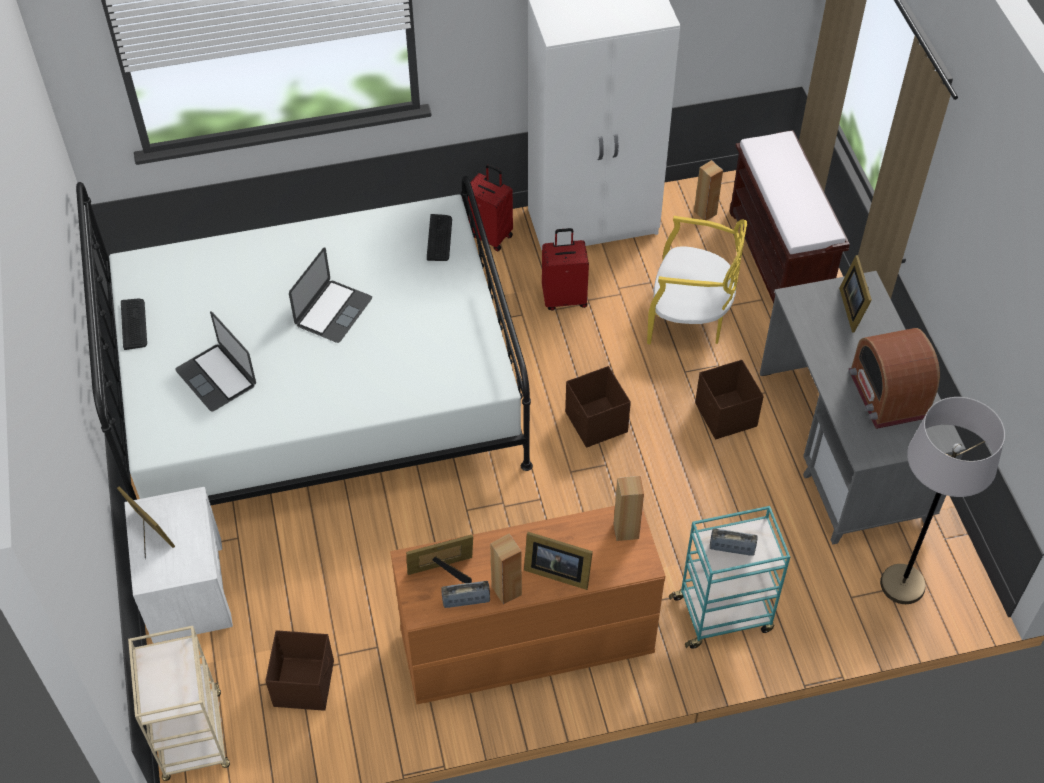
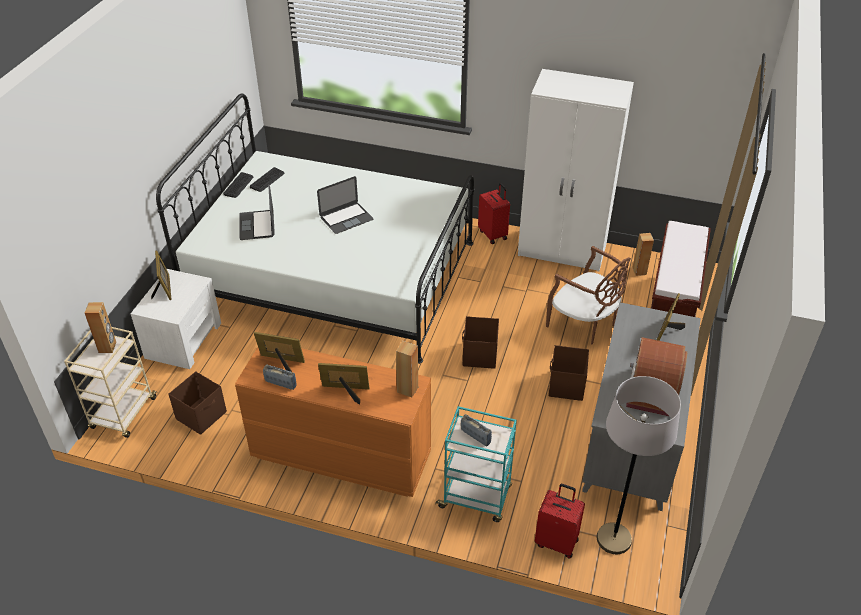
camera: 30 degrees right, 10 degrees down
(439, 238) = (436, 205): keyboard -> keyboard (267, 180)
(507, 590) = (308, 389): brown speaker -> brown speaker (107, 347)
(556, 571) = (346, 392): picture frame -> picture frame turned 135 degrees clockwise
(564, 298) = (513, 283): red suitcase -> red suitcase (557, 542)
(689, 319) = (584, 324): yellow chair -> brown chair

